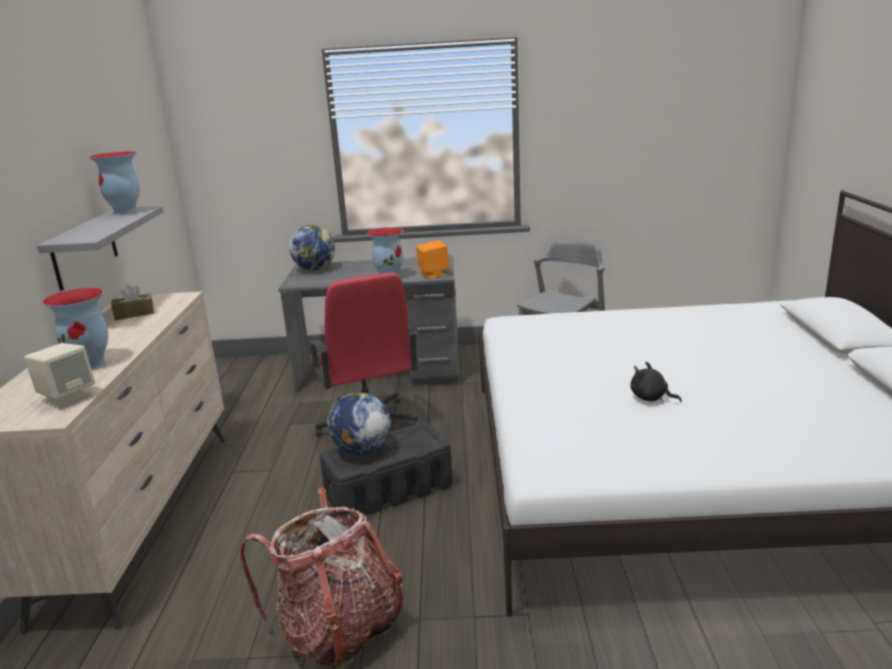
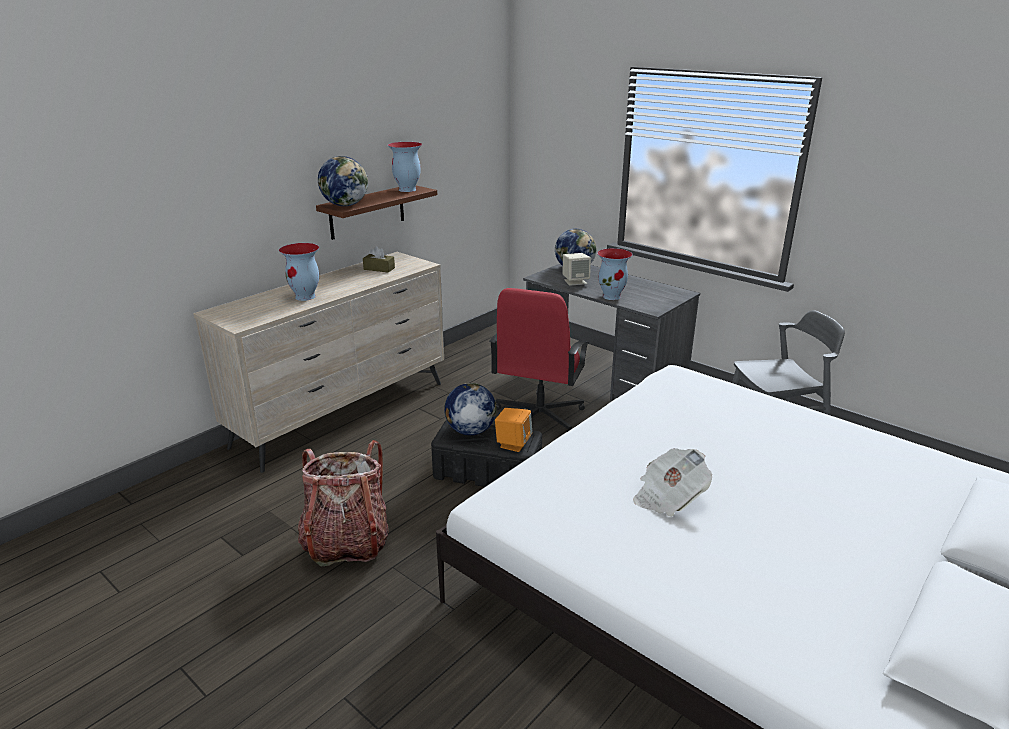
camera: 40 degrees right, 5 degrees up
(67, 397) = (263, 315): beige speaker -> beige speaker (575, 282)
(82, 236) = (345, 205): none -> globe
(84, 248) = (367, 212): grey shelf -> brown shelf
(433, 274) = (650, 306): orange speaker -> orange speaker (513, 443)
(651, 398) = (668, 497): black plush toy -> newspaper

